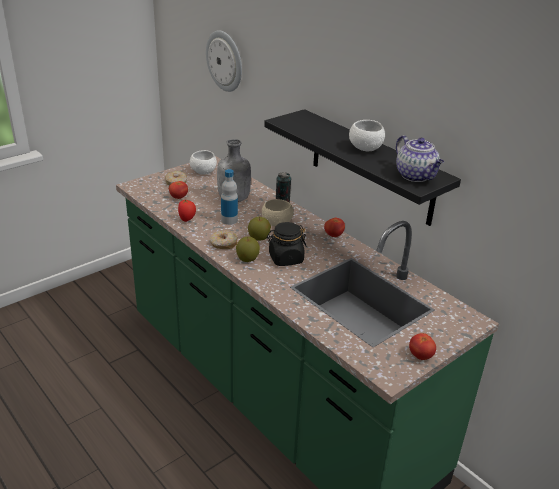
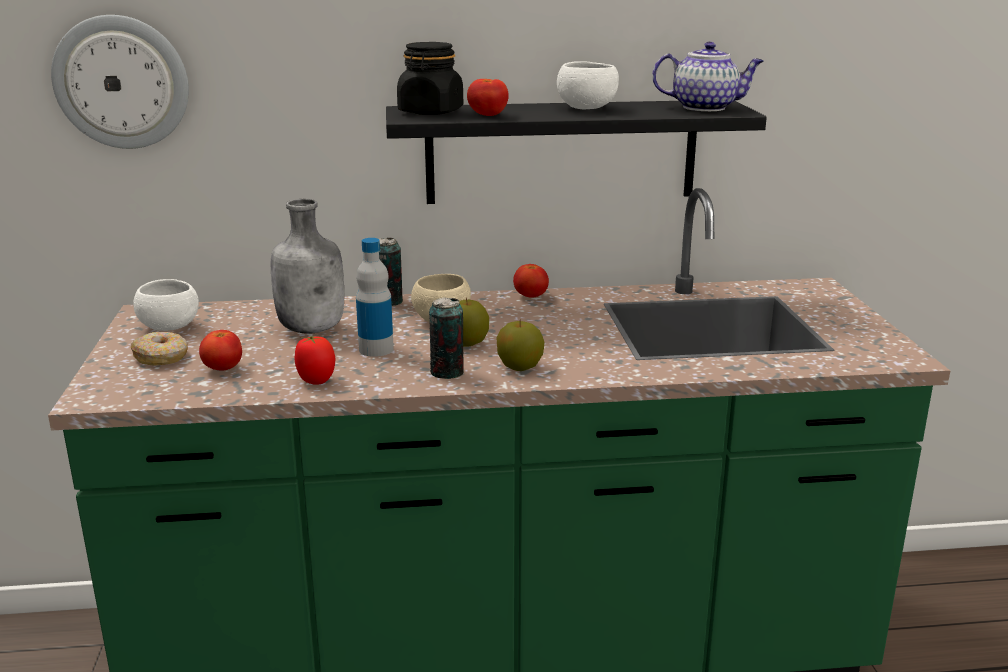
camera: 55 degrees left, 10 degrees down
(223, 244) = (447, 372): donut -> can
(285, 258) = (554, 341): black jar -> black jar (430, 112)
(420, 356) = (872, 330): tomato -> tomato (488, 115)

